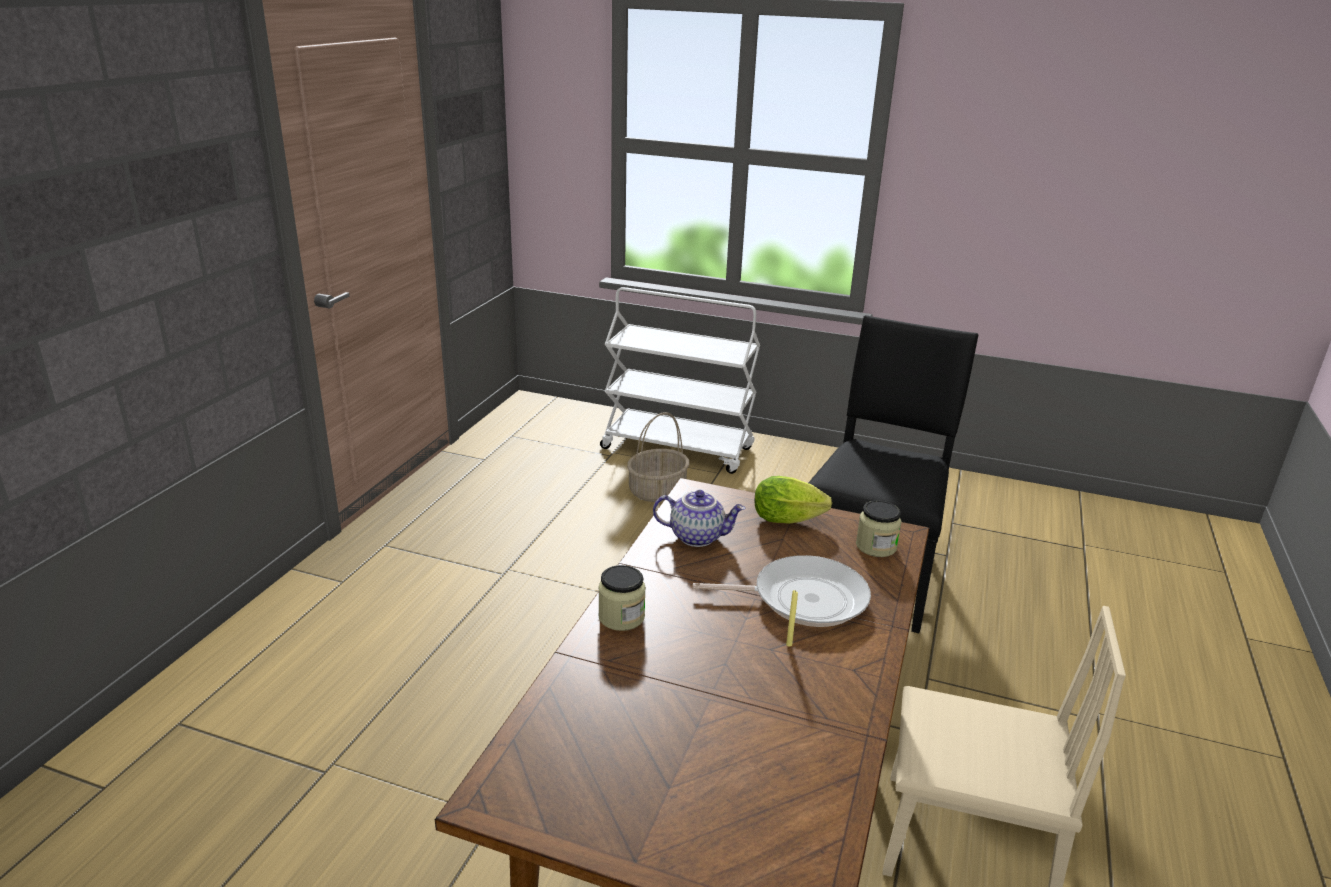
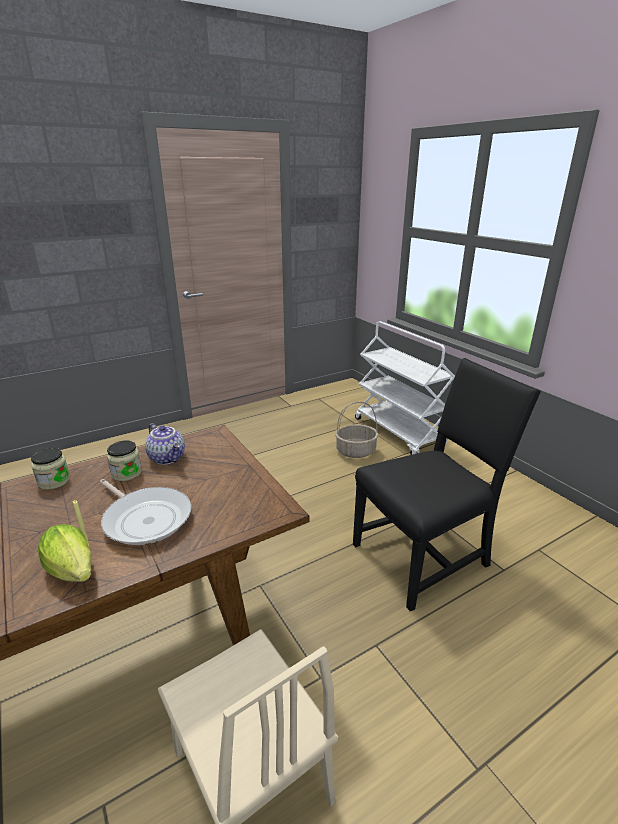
camera: 40 degrees right, 0 degrees up
(791, 520) = (232, 471): lettuce -> lettuce (74, 573)
(876, 546) = (248, 510): jar -> jar (126, 473)

